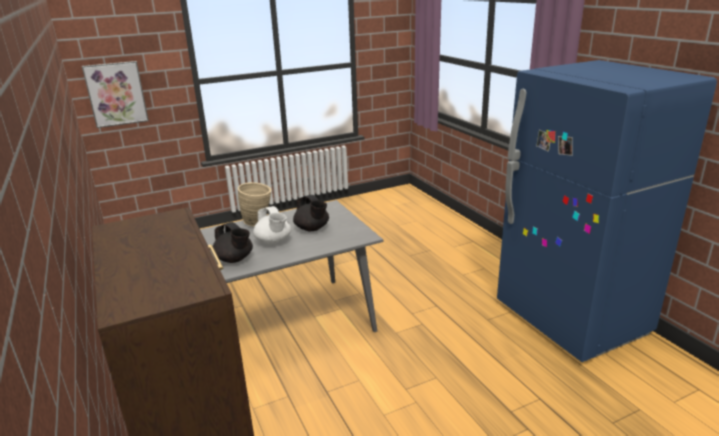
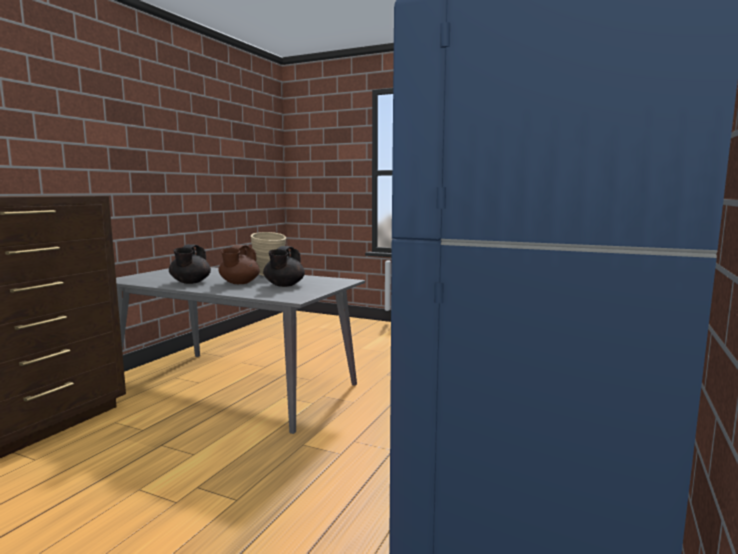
camera: 50 degrees right, 15 degrees down
(116, 94) = (312, 176): picture -> none
(273, 241) = (239, 283): white teapot -> brown teapot

